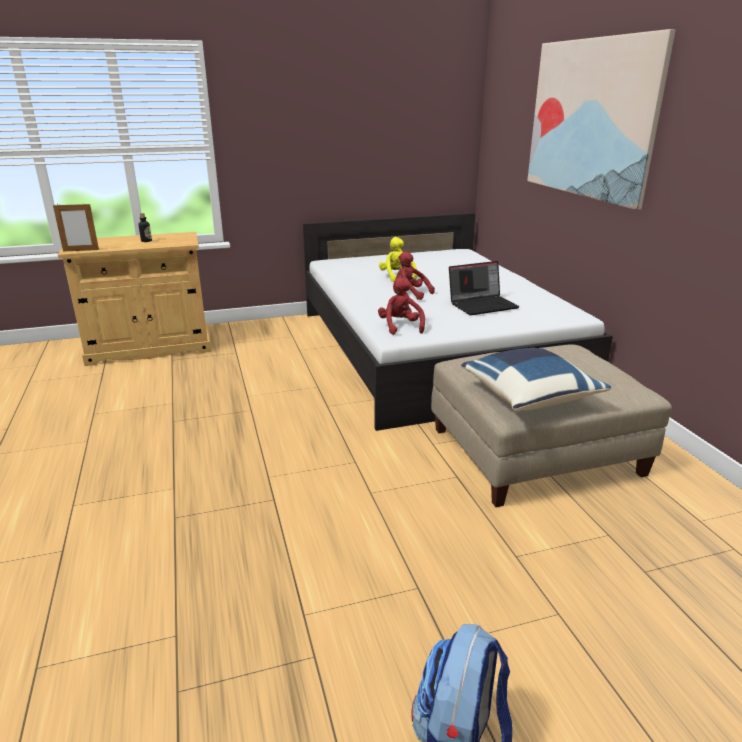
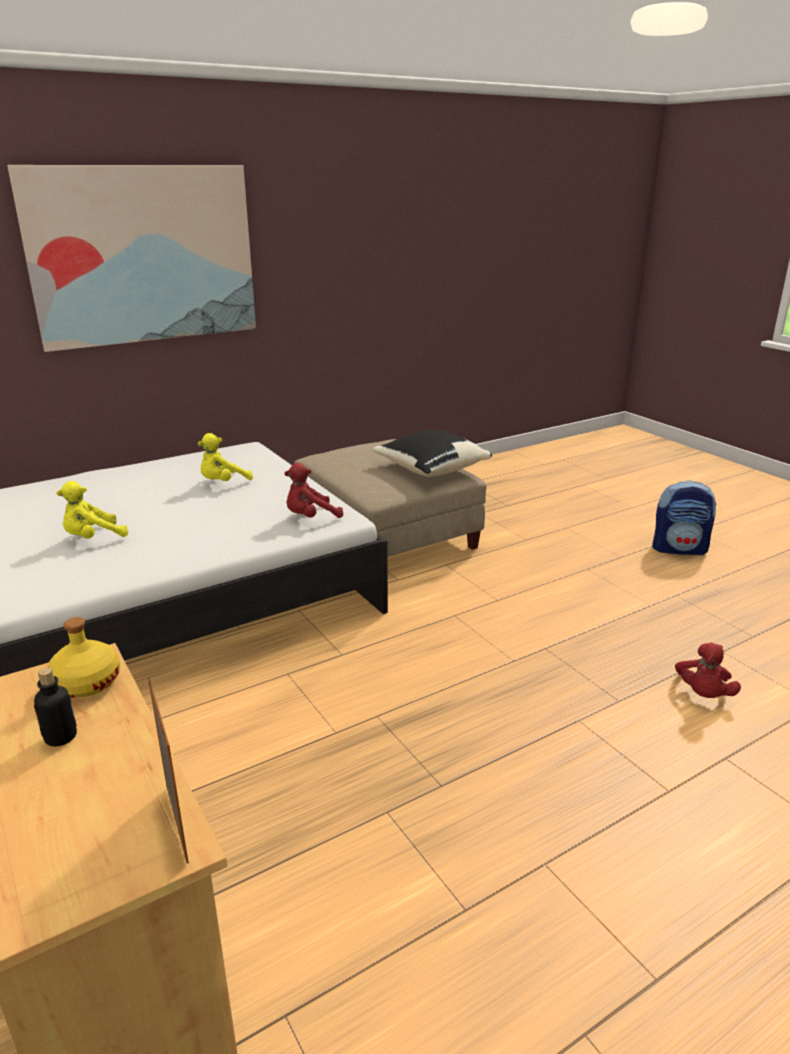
camera: 105 degrees left, 0 degrees up
(174, 242) = (86, 683): none -> yellow bottle
(410, 294) = (179, 524): red plush toy -> red plush toy (703, 694)
(483, 305) = (223, 483): laptop -> yellow plush toy
(529, 396) = (430, 470): blue pillow -> black pillow

